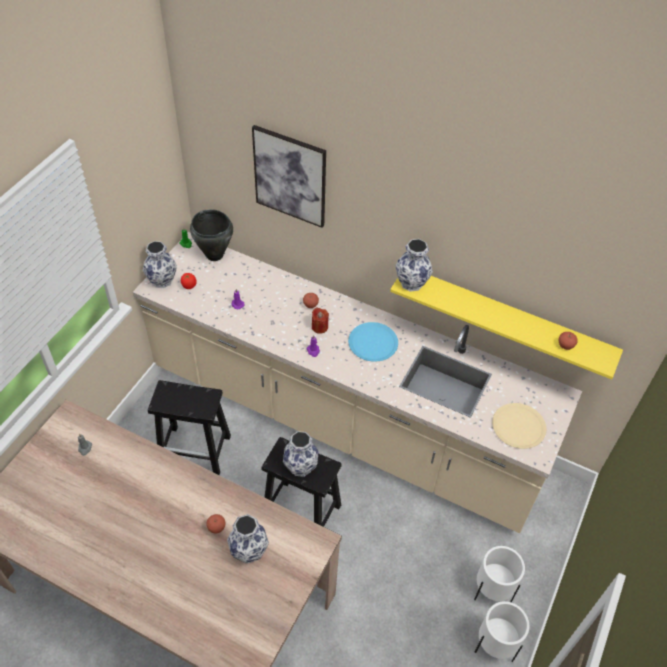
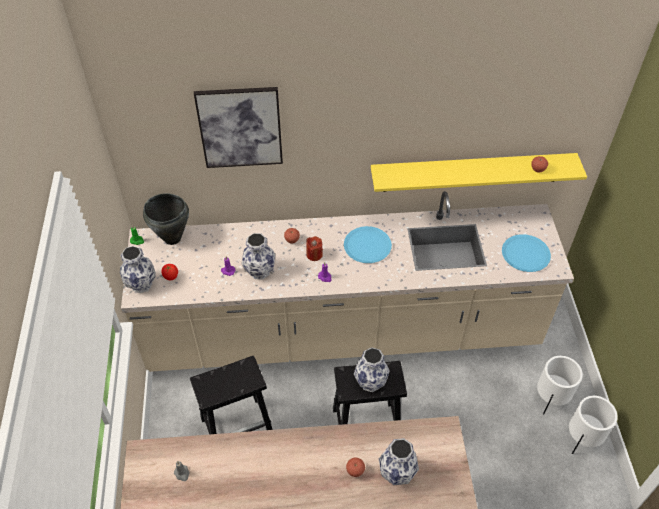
camera: 30 degrees left, 0 degrees up
(411, 283) = (387, 176): vase -> vase (259, 272)
(518, 426) = (525, 254): beige plate -> blue plate

